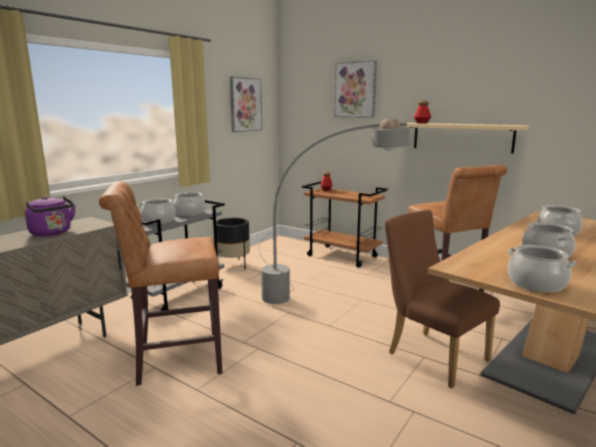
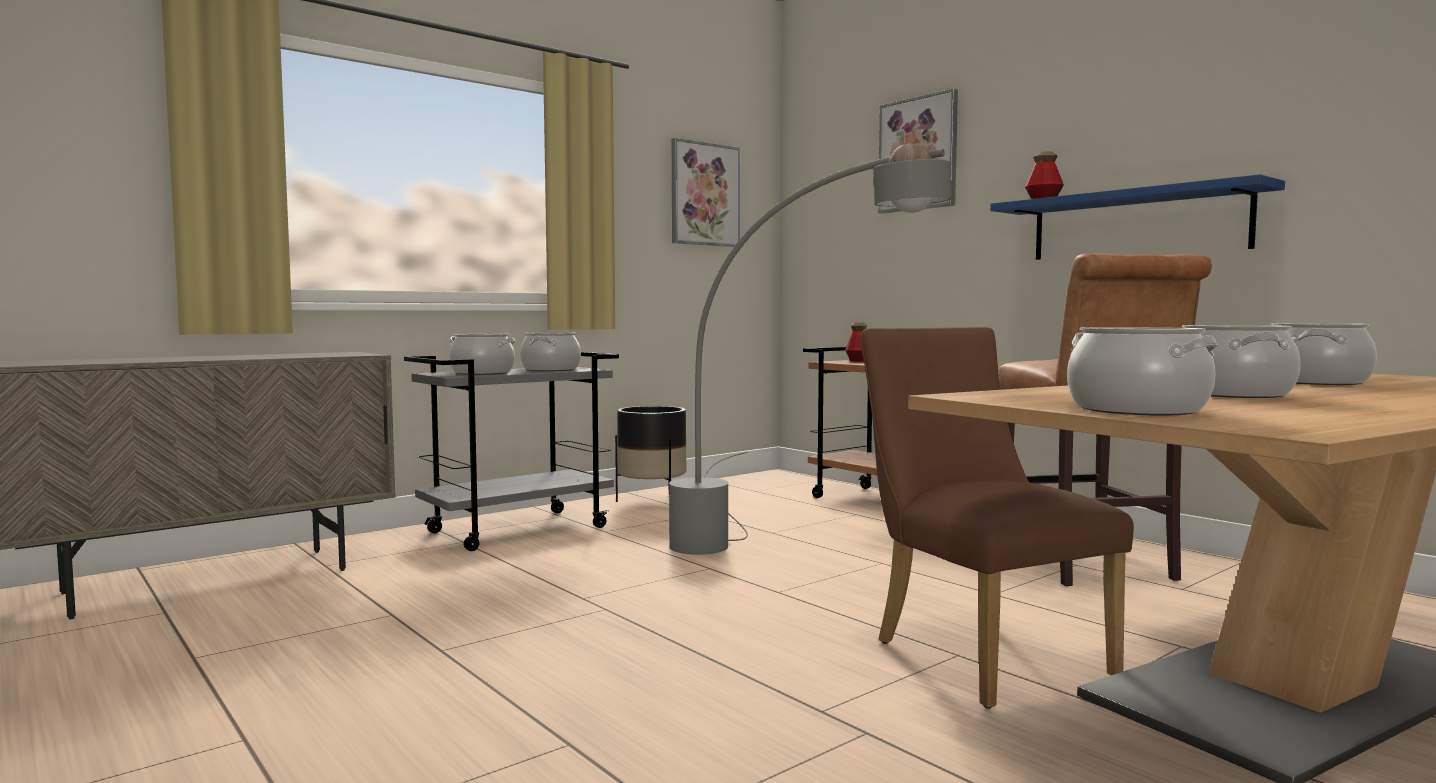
camera: 15 degrees right, 10 degrees down
(52, 233) = (268, 356): purple kettle -> none
(174, 360) = (434, 609): brown stool -> none
(462, 137) = (1136, 225): beige shelf -> blue shelf

